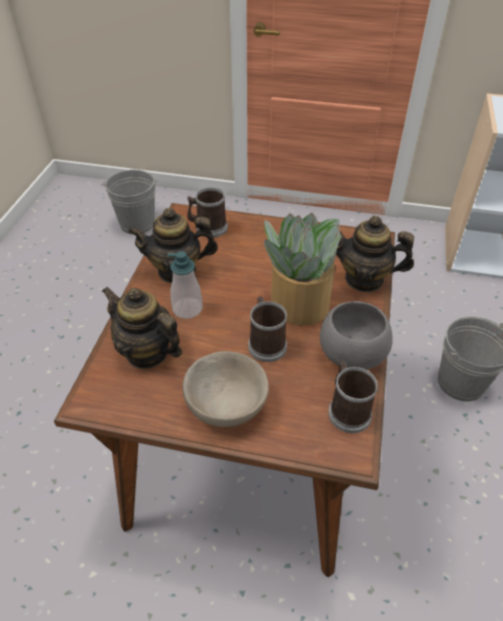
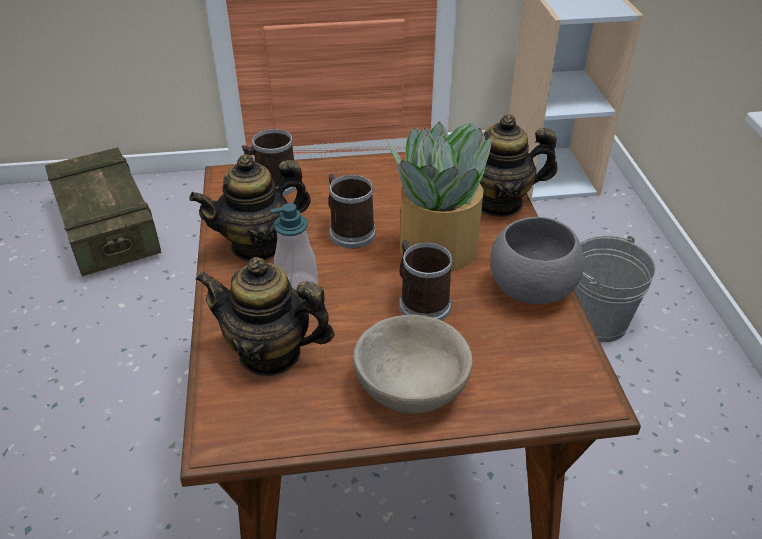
camera: 20 degrees left, 5 degrees down
(137, 223) = (108, 229): grey bucket -> crate
(347, 410) = (560, 352): mug -> mug (349, 231)

